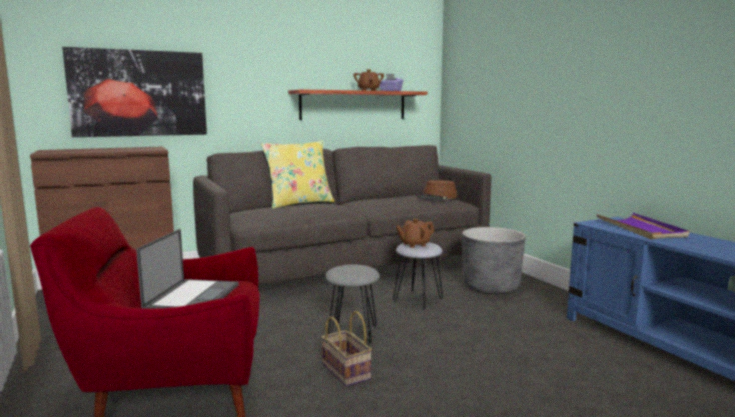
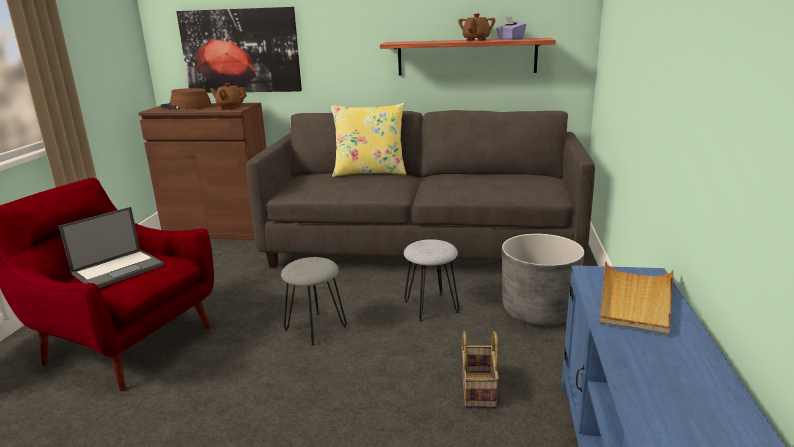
camera: 35 degrees right, 10 degrees up
(347, 372) = (254, 367): basket -> basket (480, 390)
(414, 244) = (426, 245): brown teapot -> brown teapot (230, 107)
(437, 197) = (526, 184): brown hat -> brown hat (186, 107)
(640, 229) = (635, 300): purple tray -> beige tray

